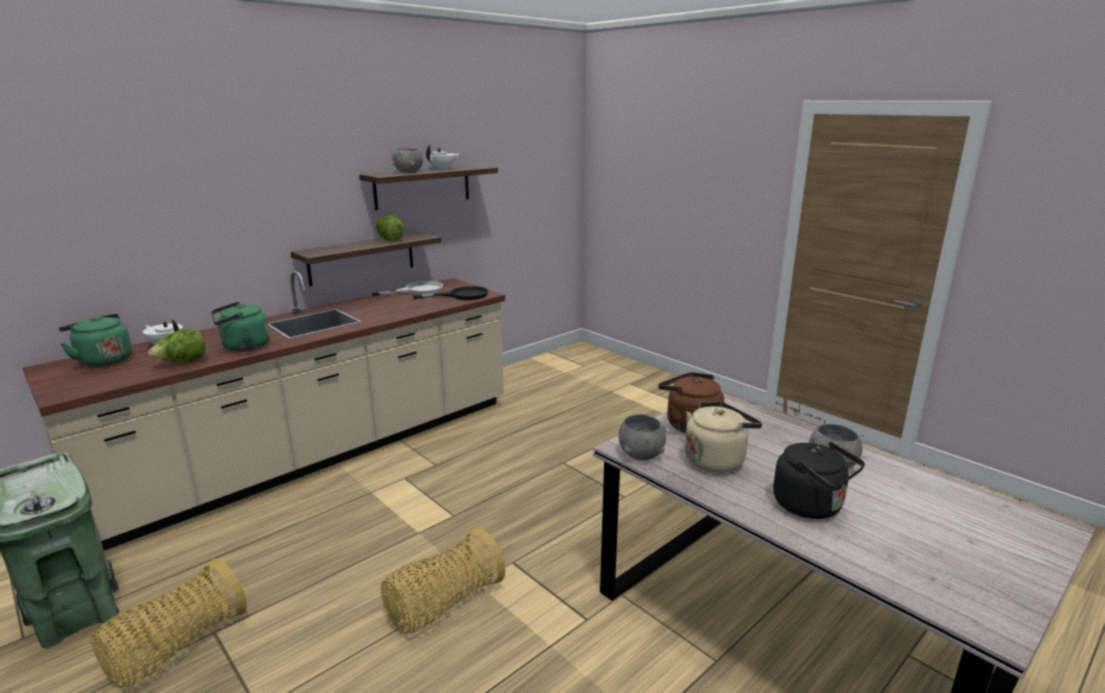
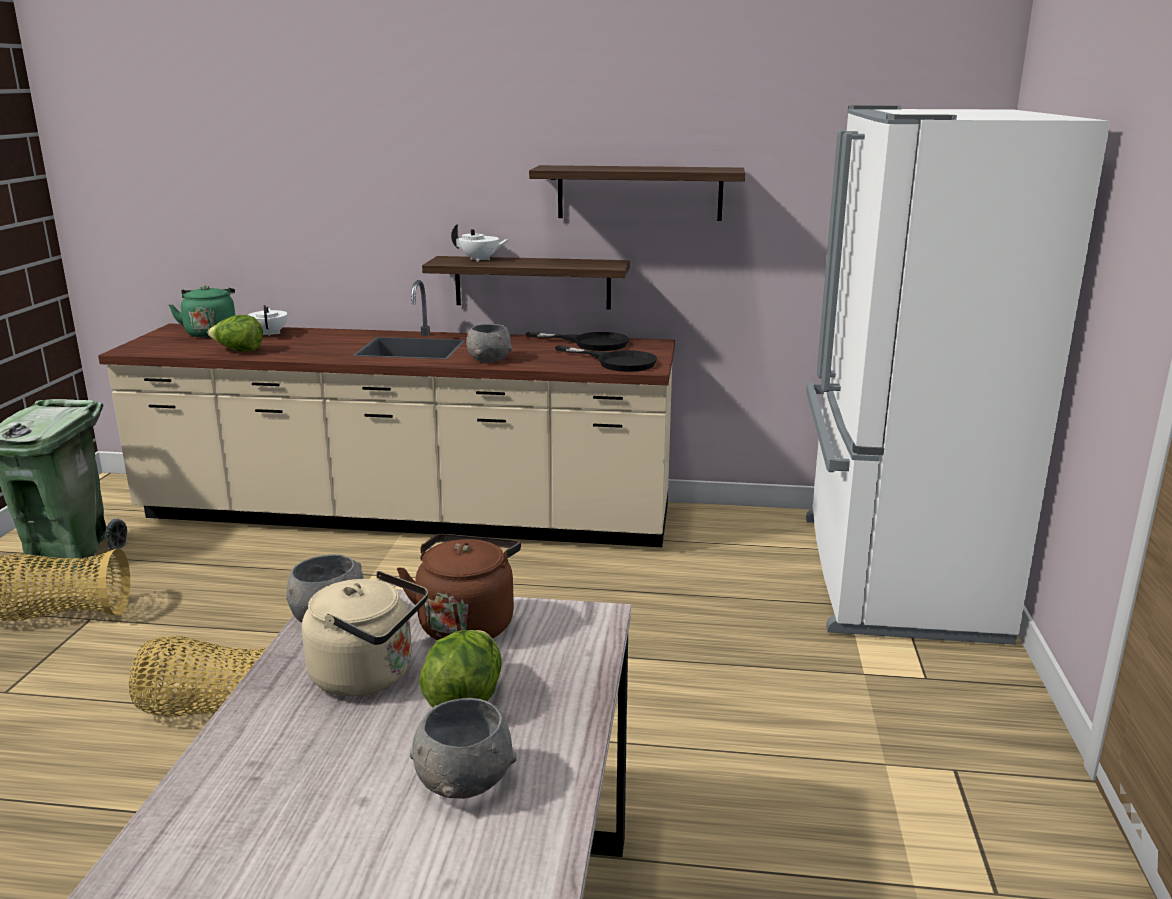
camera: 50 degrees right, 0 degrees up
(243, 347) = (304, 352): green kettle -> none
(390, 240) = (559, 262): lettuce -> lettuce (464, 699)
(408, 172) = (597, 167): grey bowl -> grey bowl (488, 360)
(417, 290) = (591, 343): white frying pan -> black frying pan
(444, 169) = (663, 168): white teapot -> white teapot (480, 259)
(605, 373) = (893, 576): none -> white fridge
(811, 507) = (285, 796): black kettle -> none

